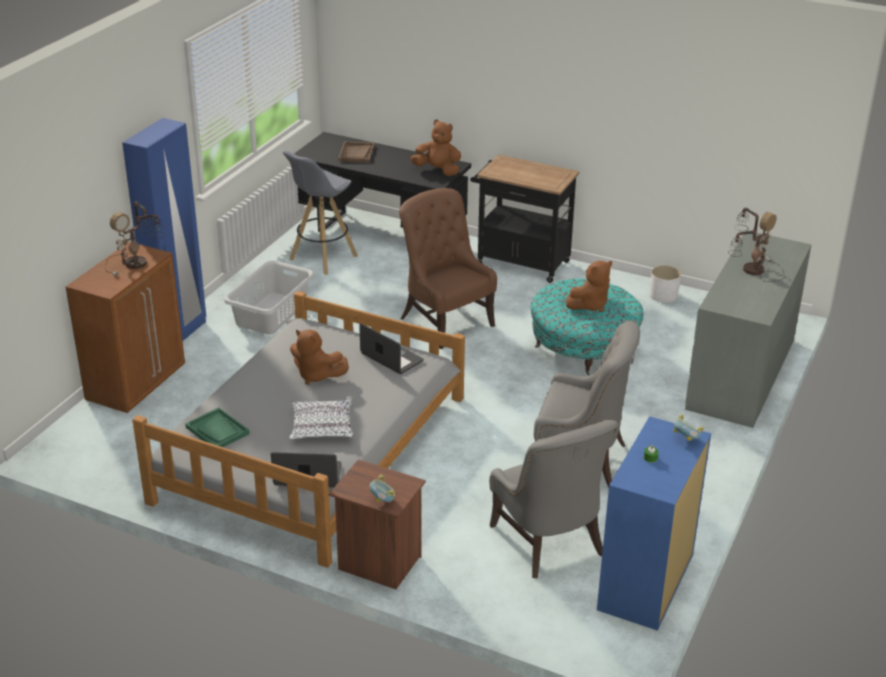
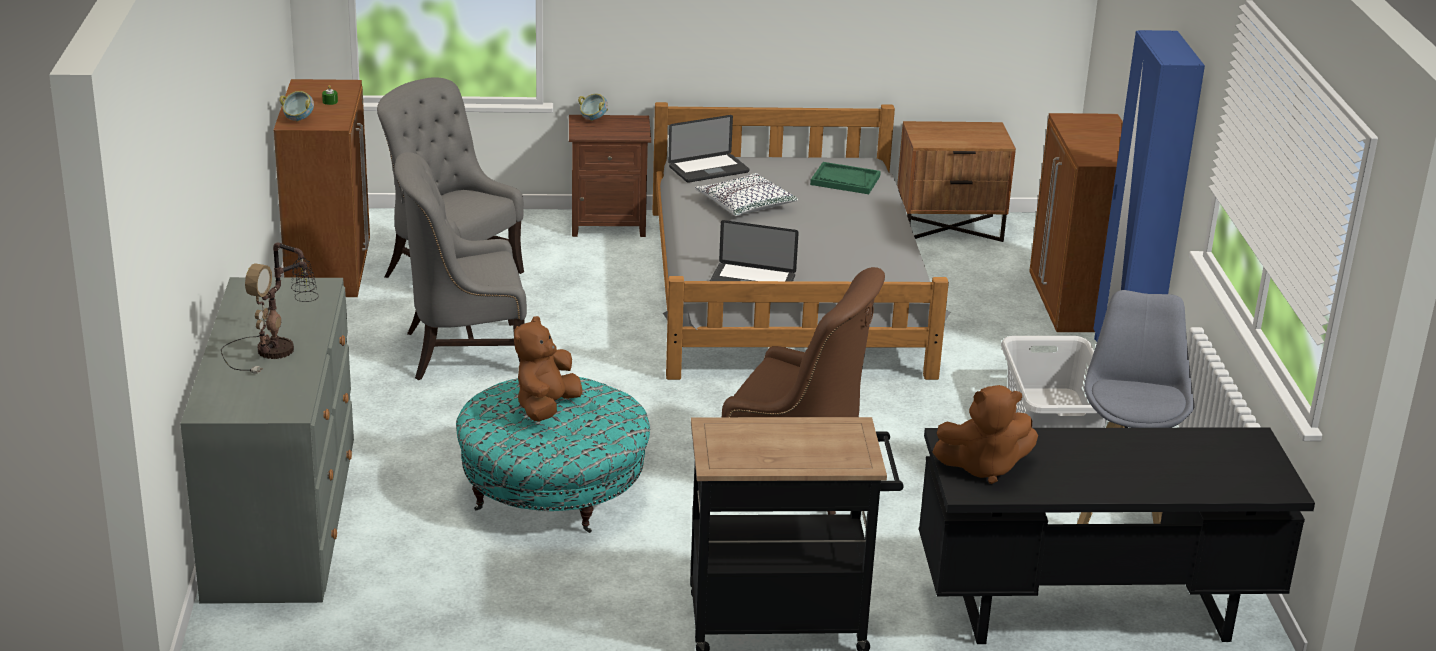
camera: 150 degrees right, 5 degrees down
(118, 472) = (949, 227): none -> brown nightstand
(137, 264) = (1090, 147): table lamp -> none
(316, 375) = (815, 244): brown plush toy -> none
(356, 153) = (1173, 464): brown tray -> none
(645, 582) = (329, 266): blue cabinet -> brown cabinet
(663, 295) = (472, 631): white planter -> none

